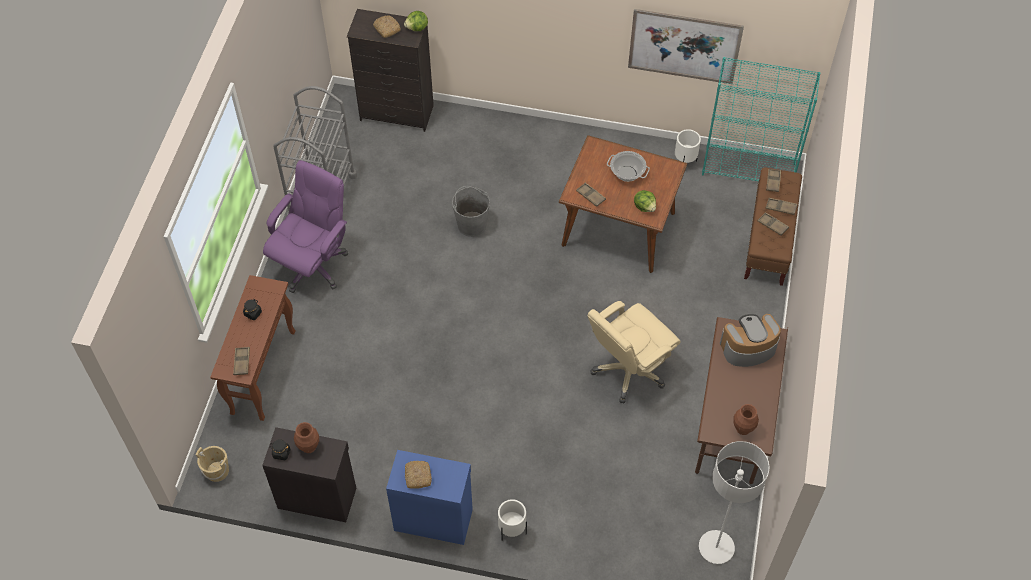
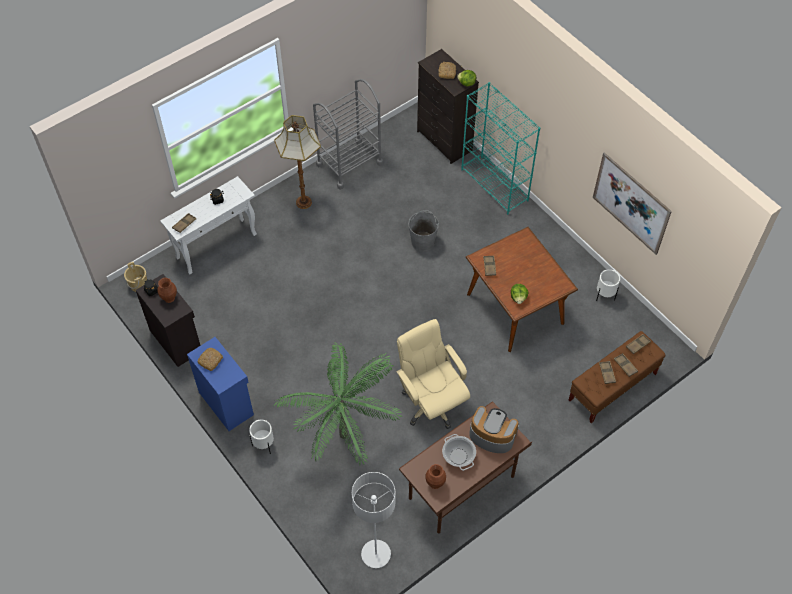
camera: 40 degrees right, 0 degrees up
(263, 371) = (217, 245): brown console table -> white console table
(313, 265) = (304, 202): purple office chair -> floor lamp
(591, 470) = (346, 446): none -> potted plant
(627, 173) = (528, 268): cooking pot -> cooking pot (458, 457)
(628, 370) = (431, 403): beige office chair -> beige office chair turned 60 degrees clockwise
(749, 169) = (647, 330): turquoise bookcase -> turquoise bookcase (495, 185)

